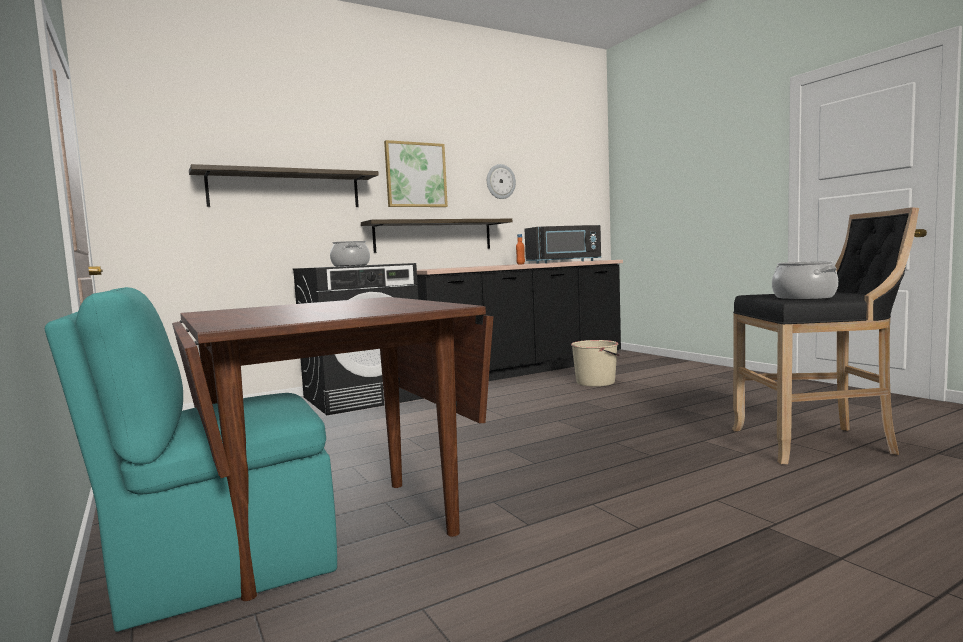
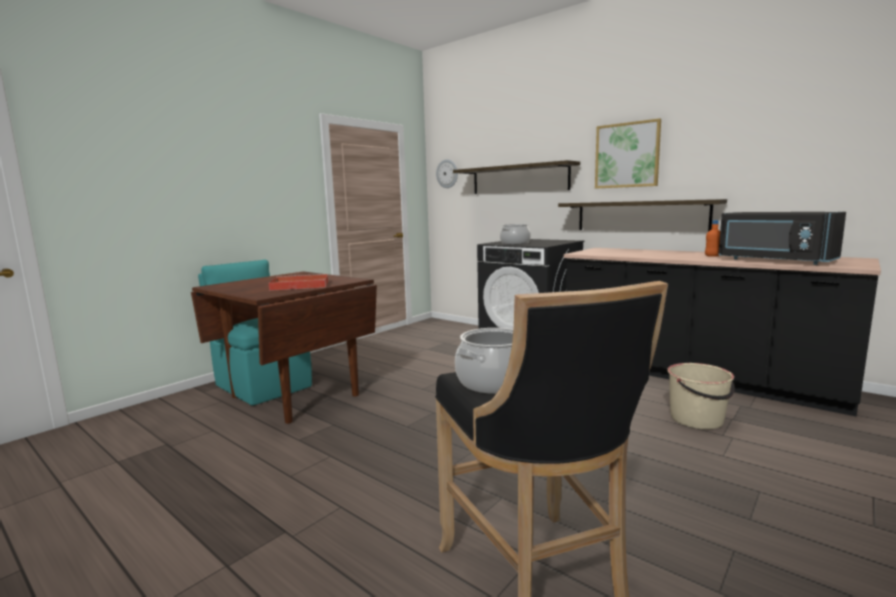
camera: 70 degrees right, 5 degrees up
(372, 304) = (299, 285): none -> red tray
(500, 181) = (739, 150): wall clock -> wall clock (447, 173)

